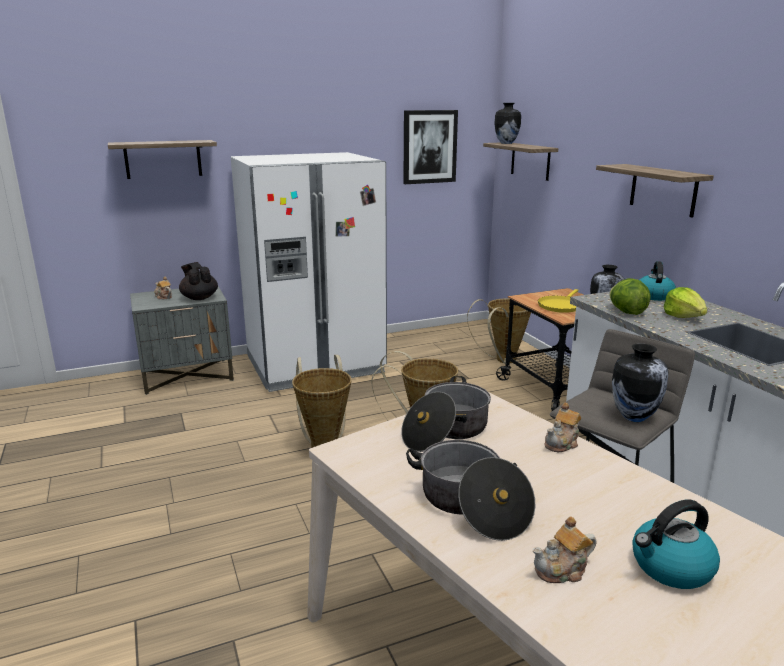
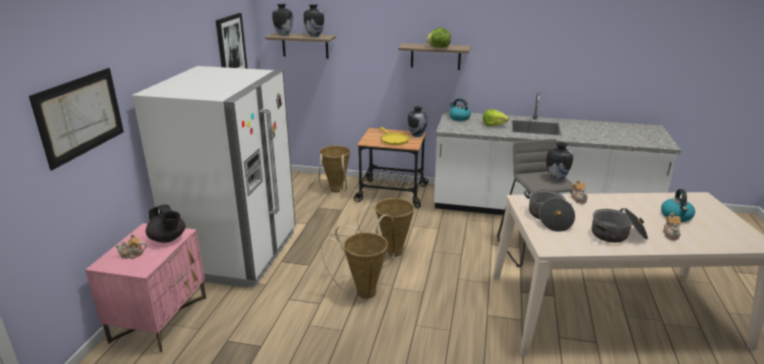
camera: 55 degrees left, 5 degrees up
(163, 159) = (80, 116): shelf -> picture
(188, 376) = (160, 319): grey nightstand -> pink nightstand
(199, 298) = (168, 239): black teapot -> black teapot turned 135 degrees counterclockwise
(532, 146) = (314, 35): none -> vase
(626, 312) = (474, 131): lettuce -> lettuce (438, 47)

